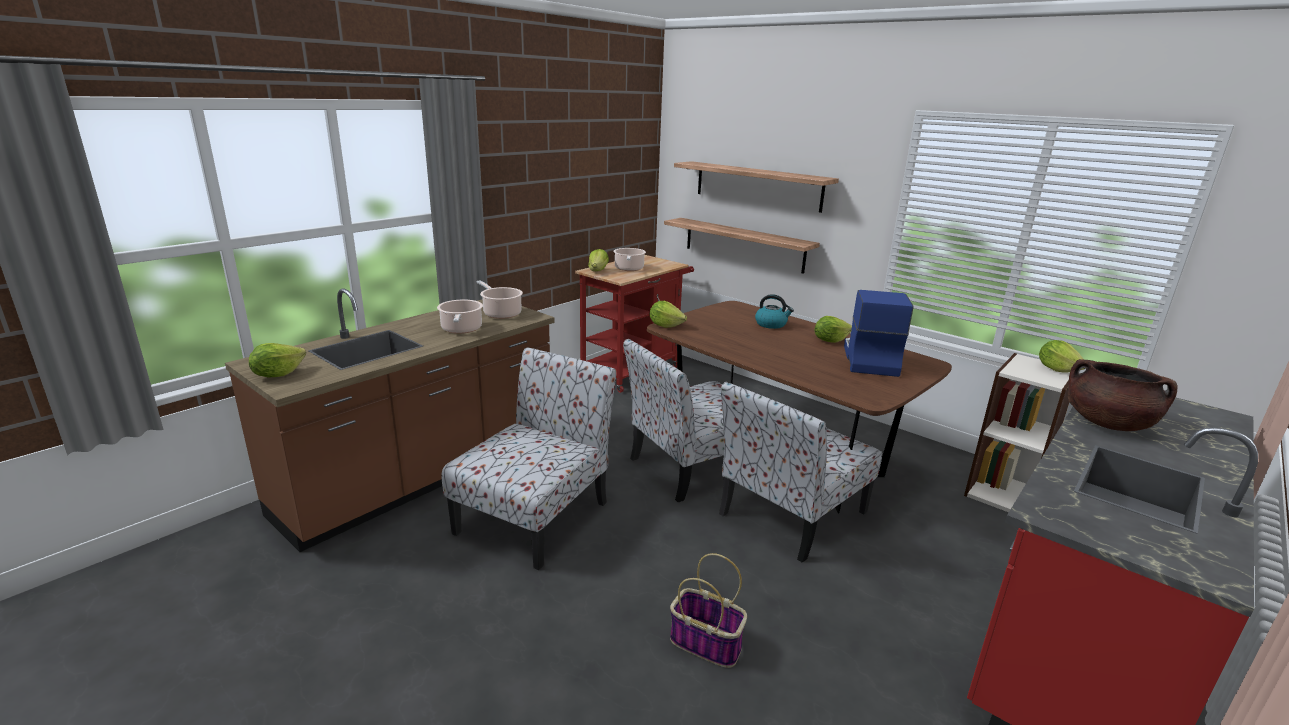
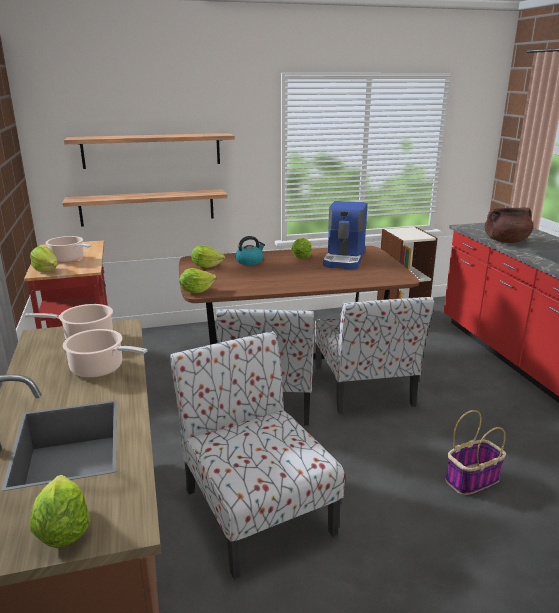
camera: 55 degrees left, 0 degrees up
(868, 360) = (345, 259): coffee machine -> coffee machine turned 120 degrees counterclockwise
(1057, 369) = (412, 230): lettuce -> lettuce (206, 266)

